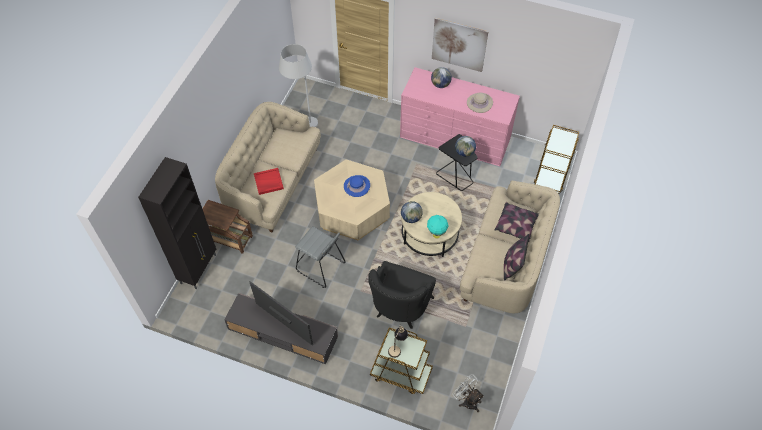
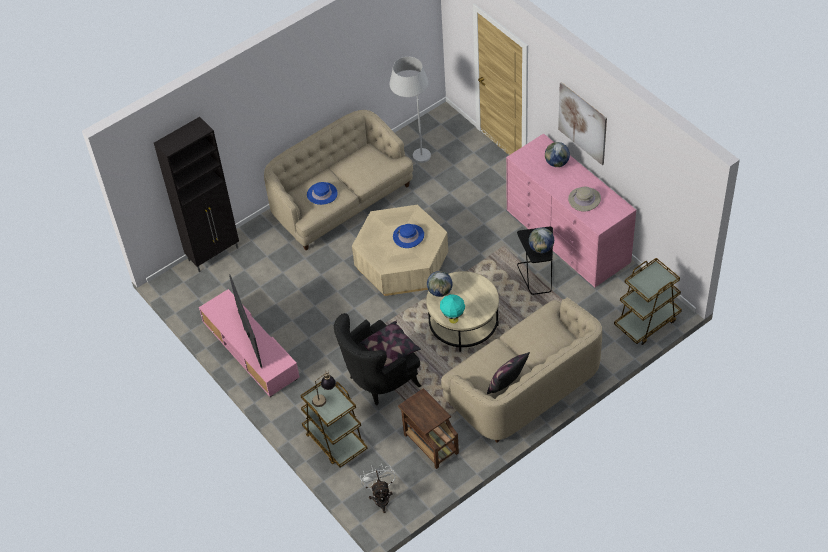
camera: 35 degrees right, 5 degrees down
(228, 238) = (260, 237): brown side table -> brown side table (430, 442)
(268, 182) = (322, 194): red tray -> blue hat
(283, 333) = (250, 350): grey tv stand -> pink tv stand
(320, 267) = (329, 305): grey stool -> none
(516, 225) = (543, 347): pillow -> pillow (391, 350)

